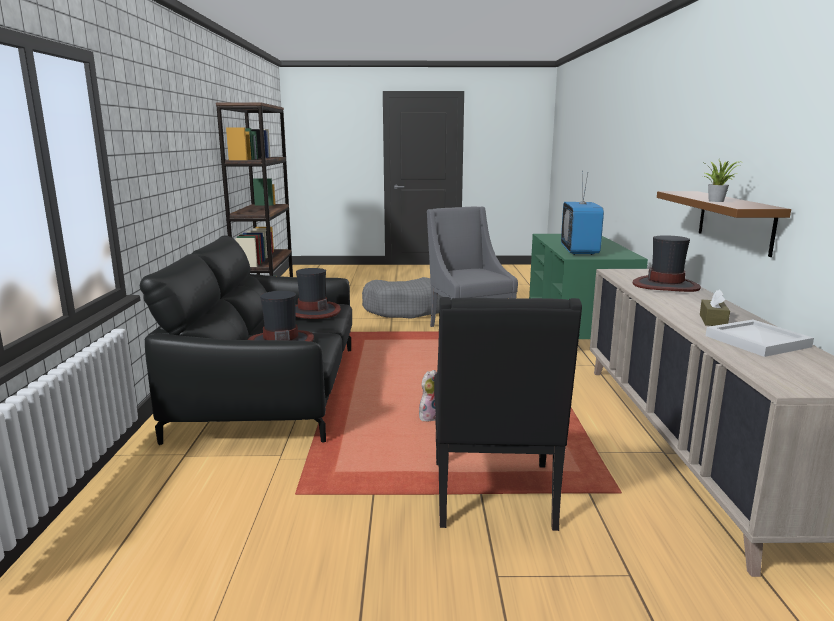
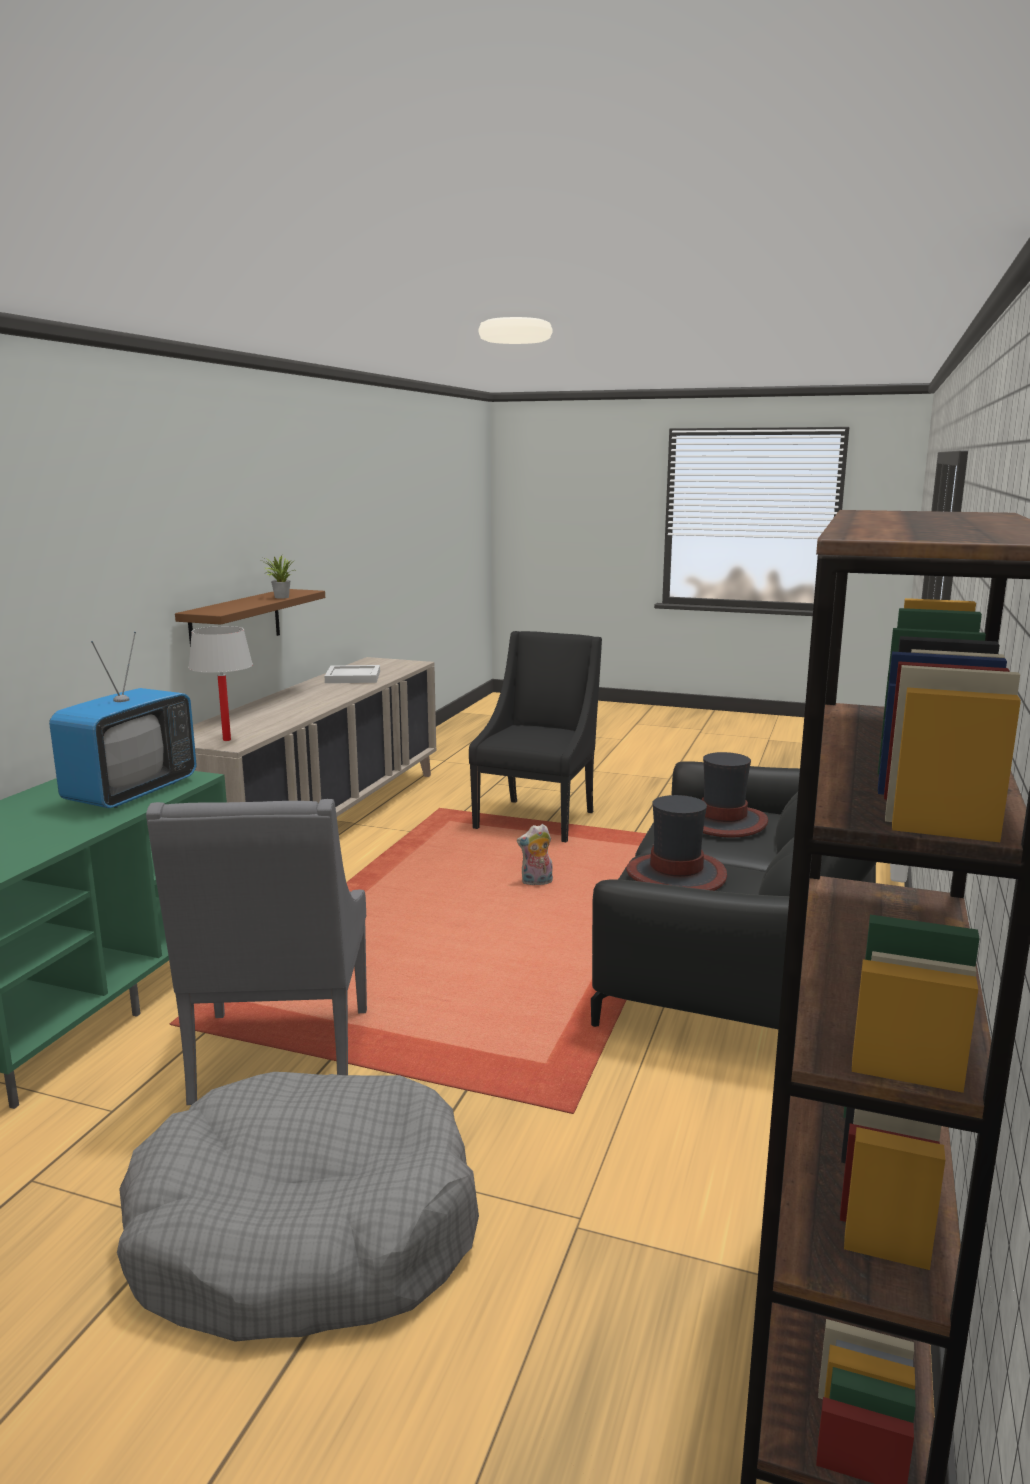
camera: 160 degrees left, 0 degrees up
(626, 273) = (226, 740): none -> white table lamp
(666, 285) = (250, 719): hat -> none
(713, 320) = (333, 689): brown tissue box -> none

